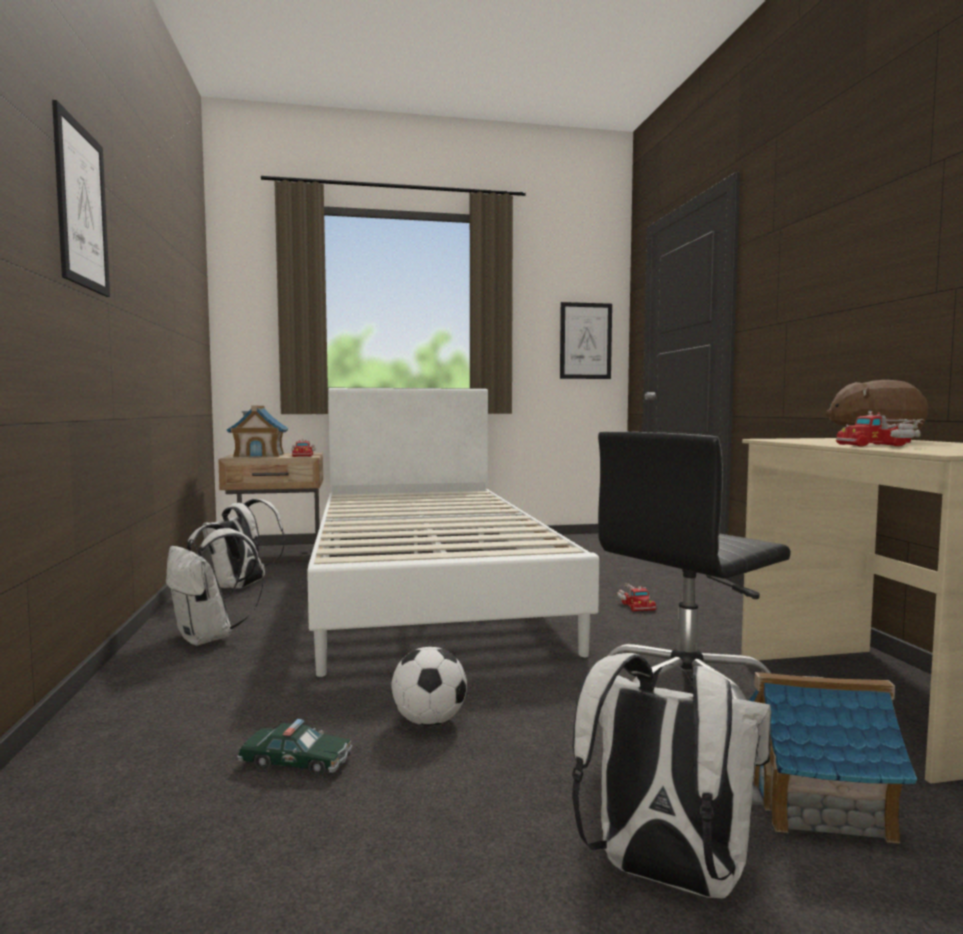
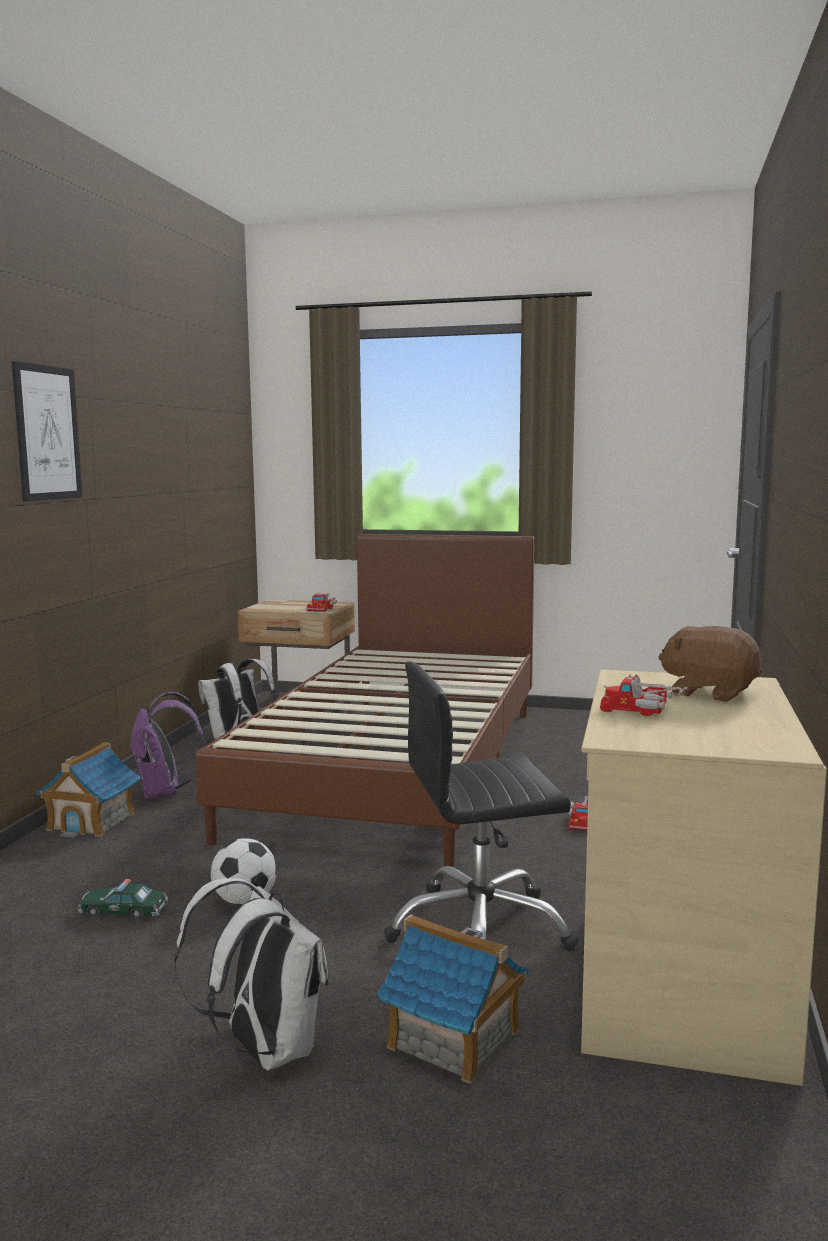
camera: 25 degrees right, 5 degrees up
(209, 638) = (164, 793): white backpack -> purple backpack
(259, 455) = (282, 606): toy house -> toy house (92, 821)
(296, 762) = (123, 911): toy car -> toy car turned 150 degrees clockwise
(427, 587) = (398, 767): white bed -> brown bed
(585, 341) = (675, 472): picture -> none

